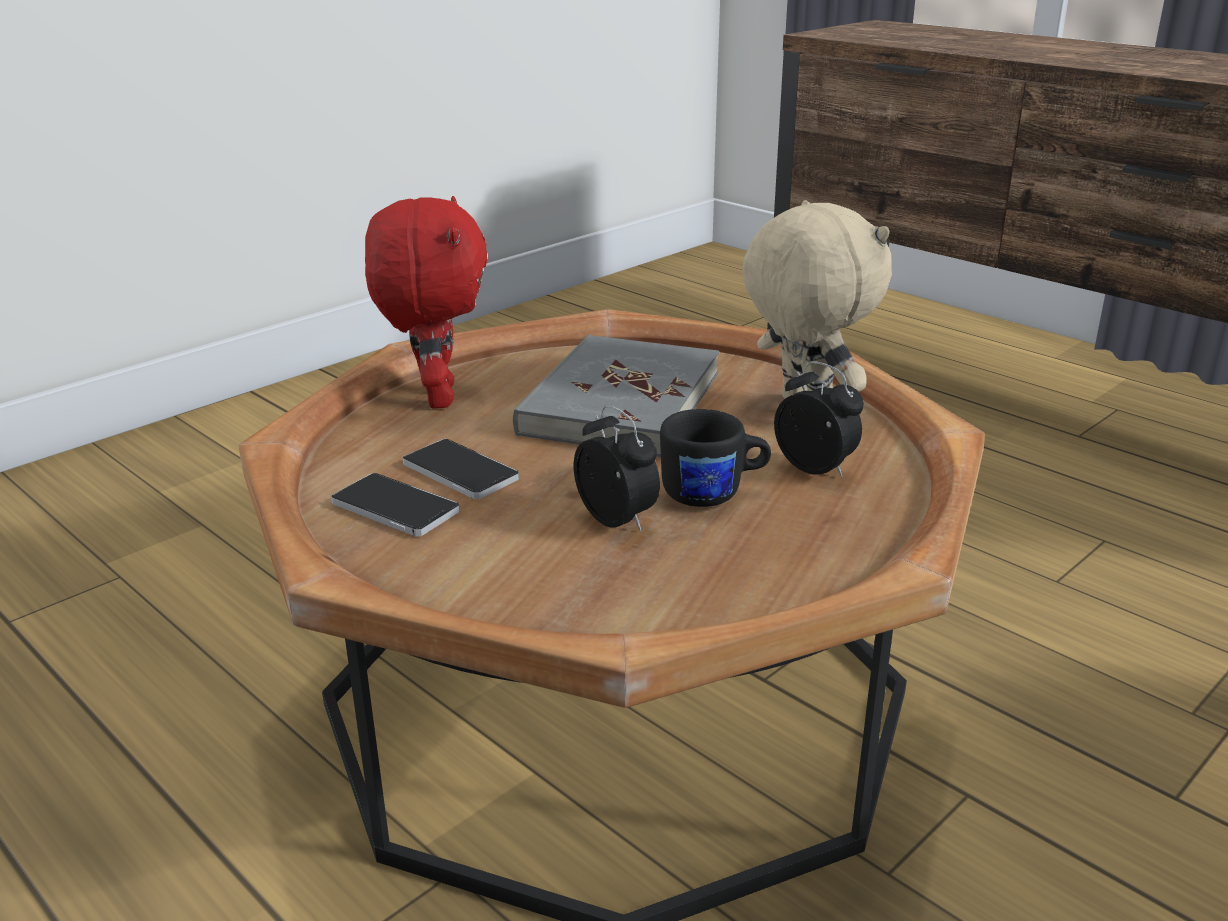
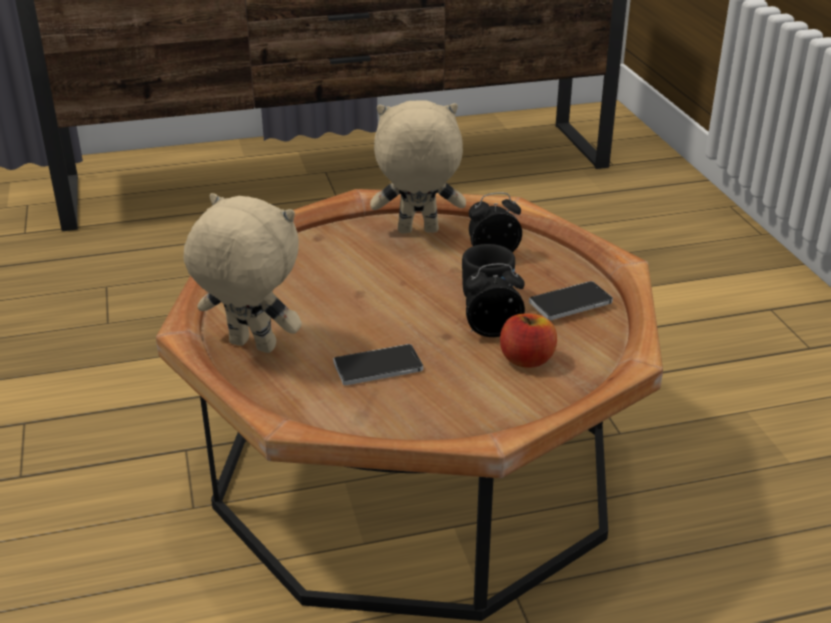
camera: 60 degrees left, 5 degrees up
(395, 508) = (403, 403): phone -> phone (570, 303)
(436, 397) = (250, 347): red plush toy -> beige plush toy
(574, 563) = (526, 359): none -> apple
(620, 403) = (343, 284): grey book -> none

